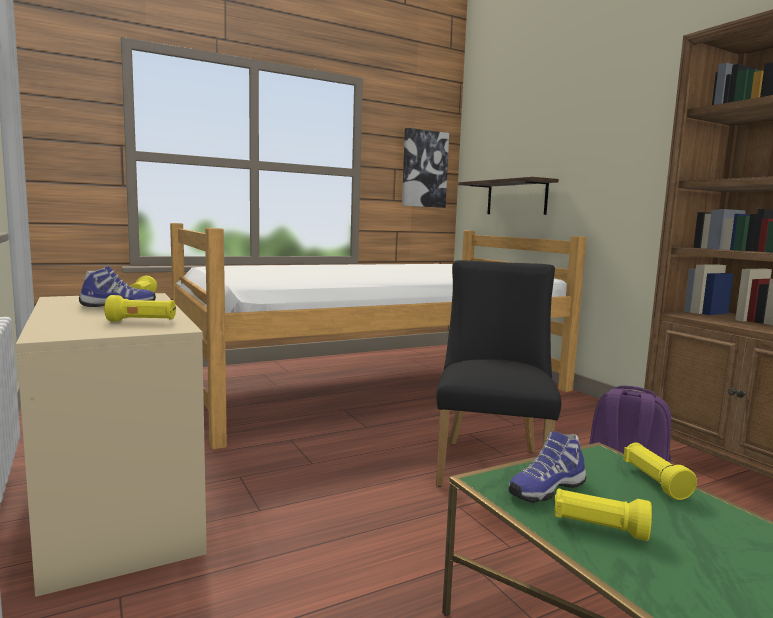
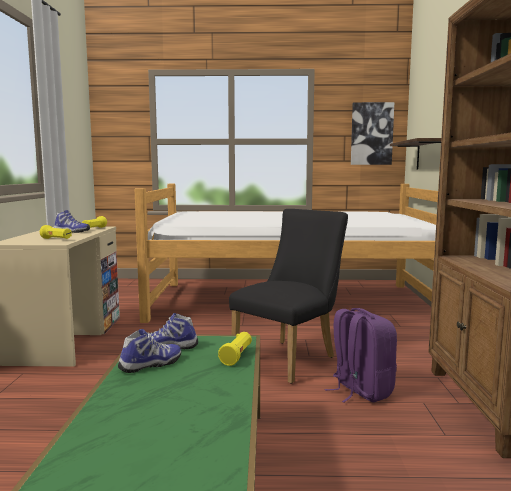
camera: 30 degrees right, 0 degrees up
(598, 528) = (151, 365): yellow flashlight -> shoe

